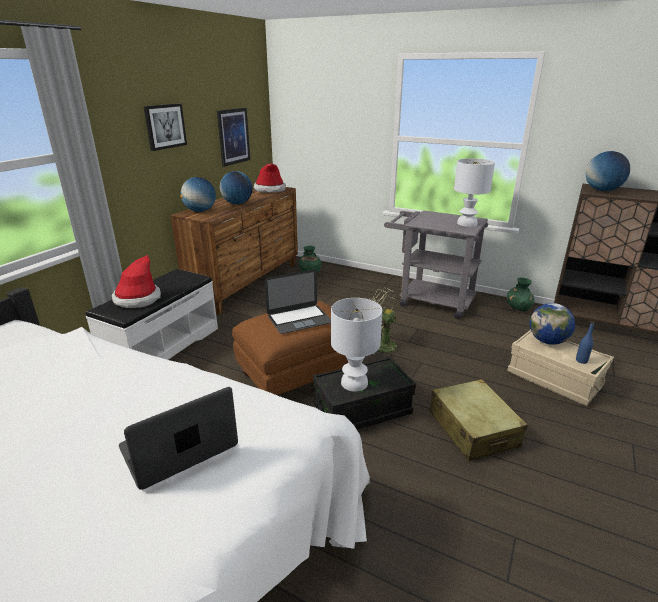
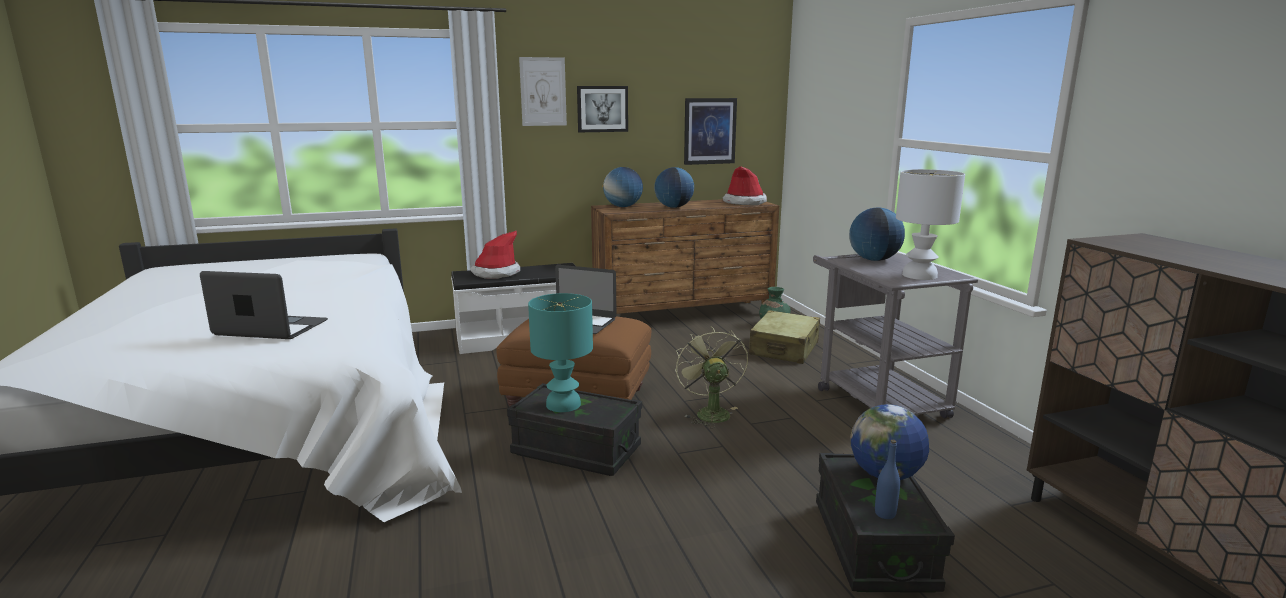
camera: 45 degrees right, 10 degrees down
(118, 114) = (543, 91): none -> picture
(354, 382) = (563, 404): white table lamp -> turquoise table lamp
(473, 429) = (648, 523): beige suitcase -> beige suitcase (784, 349)
(518, 308) = (1011, 458): green vase -> none
(554, 379) = (873, 545): beige storage box -> black storage box
(602, 190) = (1136, 243): globe -> globe (874, 260)

